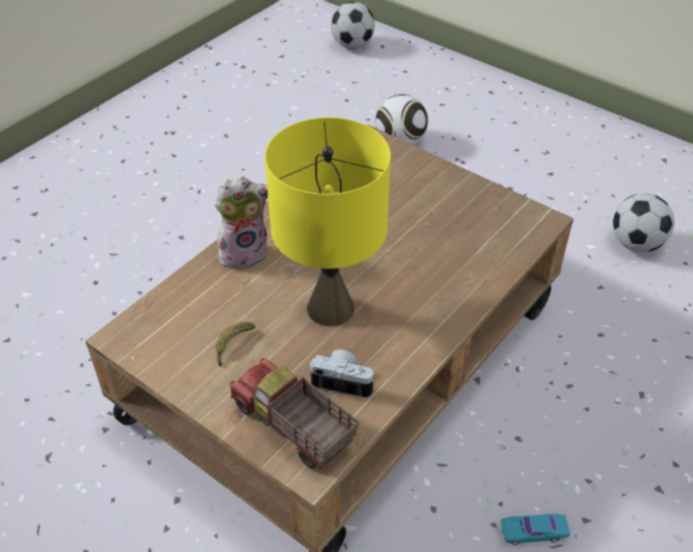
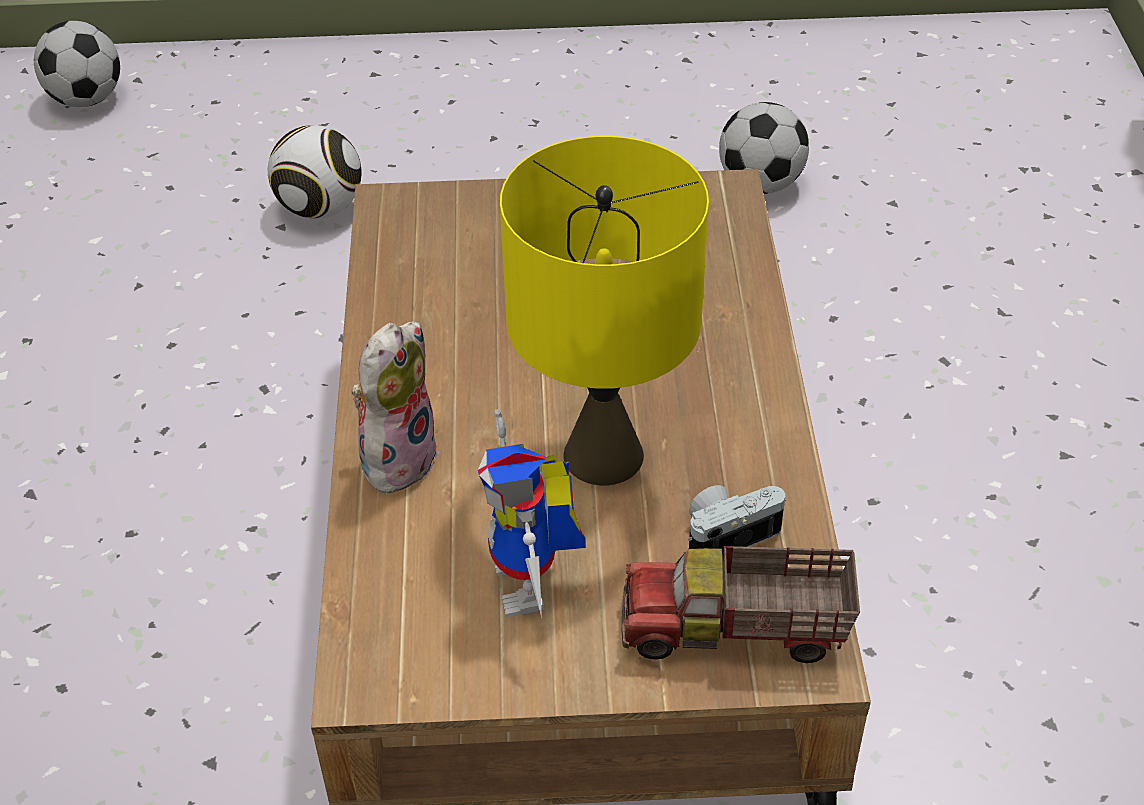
camera: 40 degrees left, 0 degrees up
(232, 345) = (534, 587): banana -> toy robot
(533, 531) = (997, 595): turquoise toy car -> none

